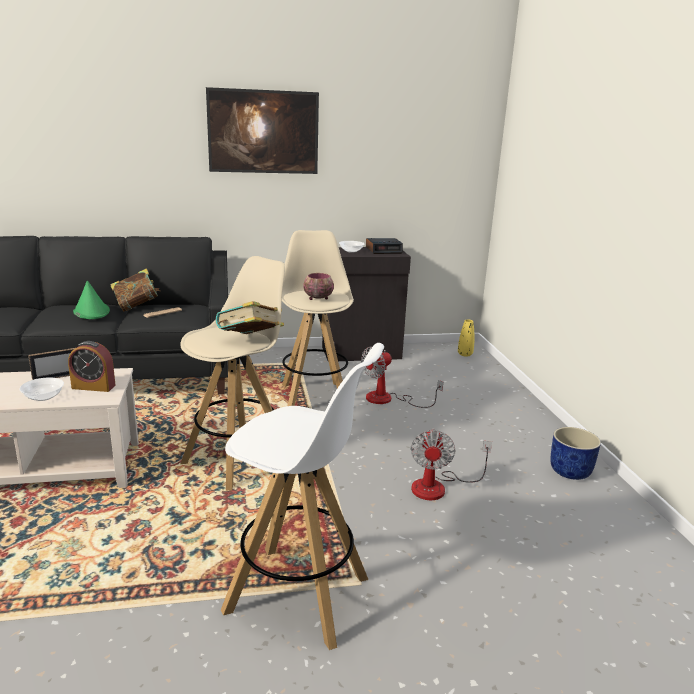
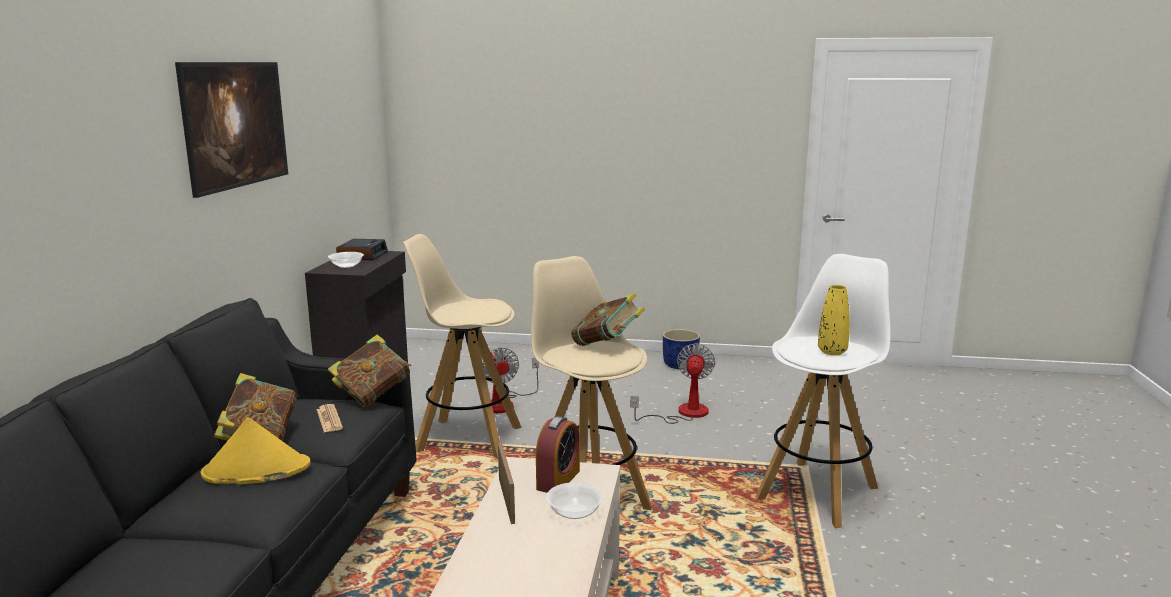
camera: 70 degrees left, 5 degrees down
(91, 311) = (256, 470): green hat -> yellow hat
(202, 316) = (373, 396): none -> book
(317, 298) = (481, 309): bowl -> none
(438, 487) = (683, 413): fan -> fan turned 105 degrees counterclockwise
(465, 354) = (430, 349): yellow vase -> yellow vase (832, 352)

